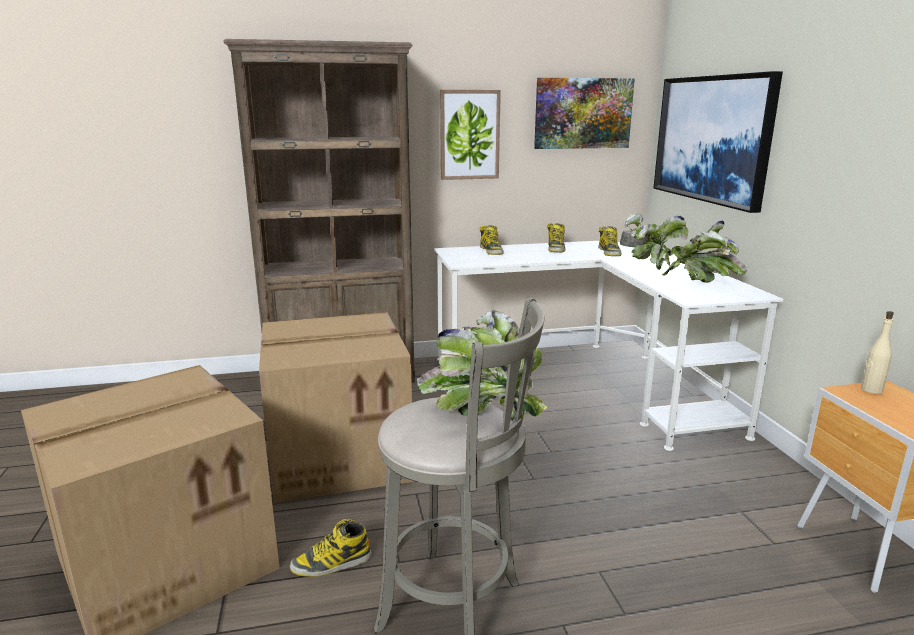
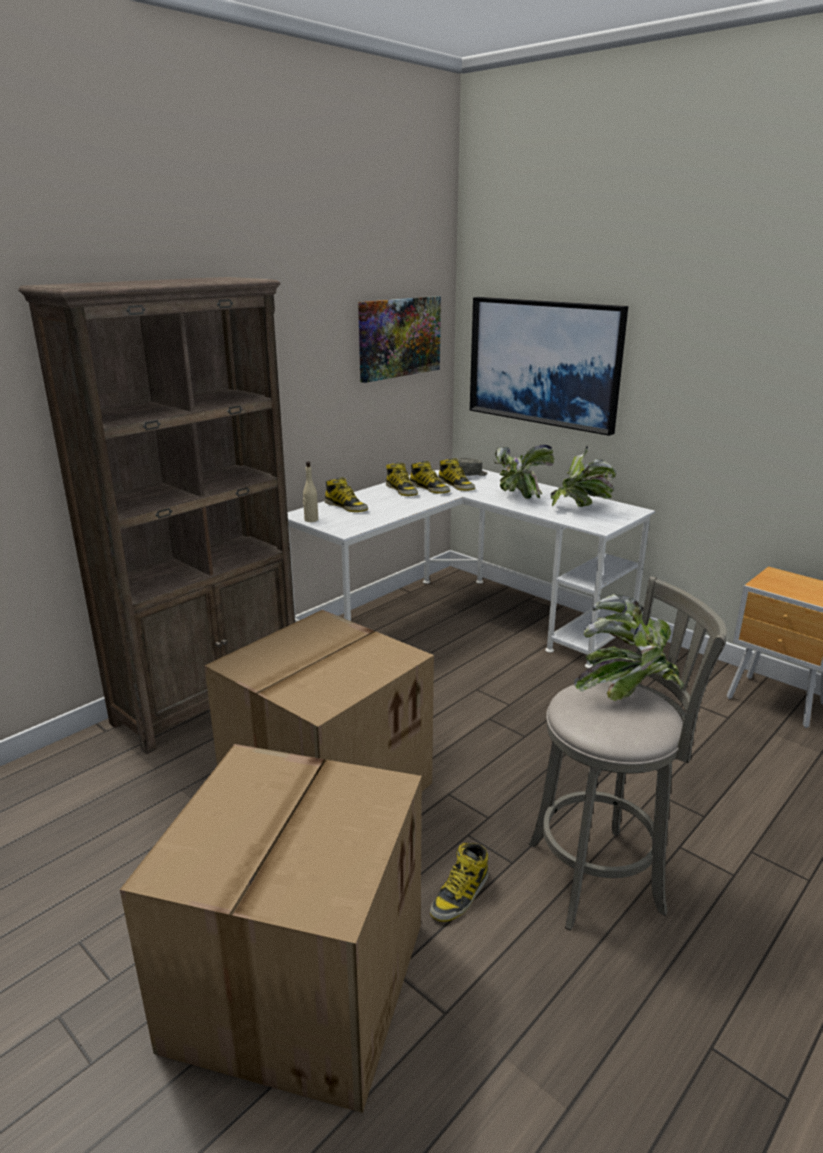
camera: 35 degrees left, 5 degrees up
(469, 135) = (300, 375): picture -> none
(581, 251) = (429, 489): none -> boot
(871, 390) = (771, 577): beige bottle -> beige bottle (311, 520)

